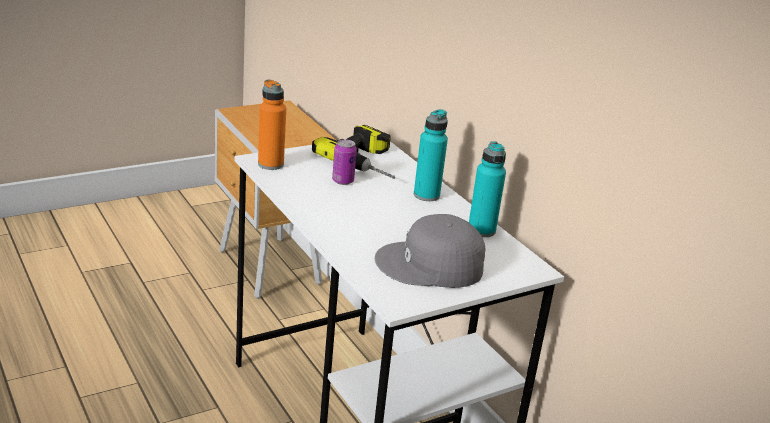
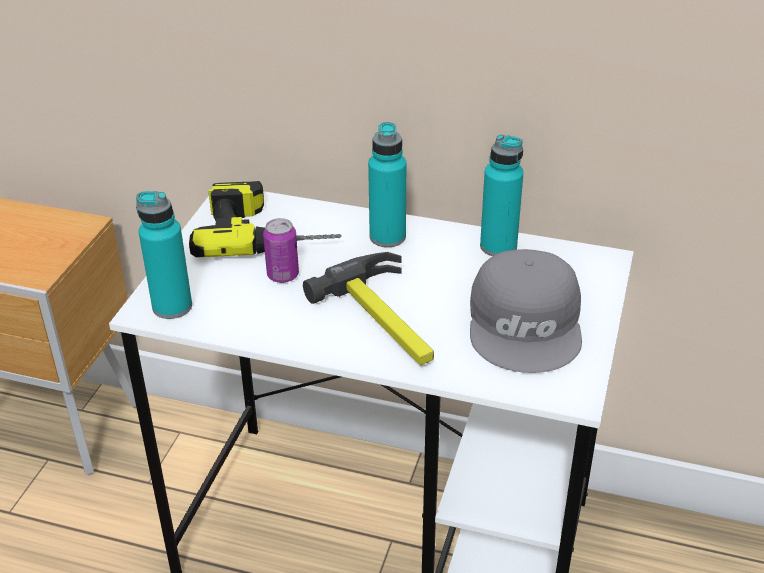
camera: 40 degrees left, 10 degrees up
(270, 164) = (172, 306): orange bottle -> turquoise bottle
(360, 223) = (387, 319): none -> hammer
(431, 265) = (527, 324): grey cap -> grey cap turned 45 degrees counterclockwise

